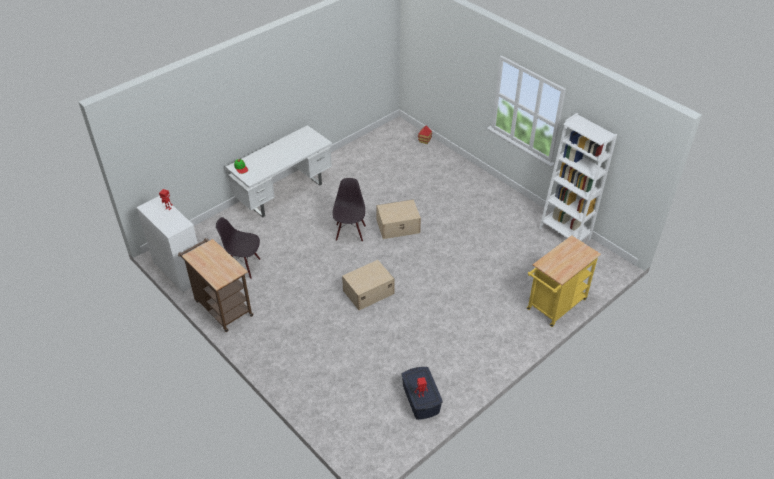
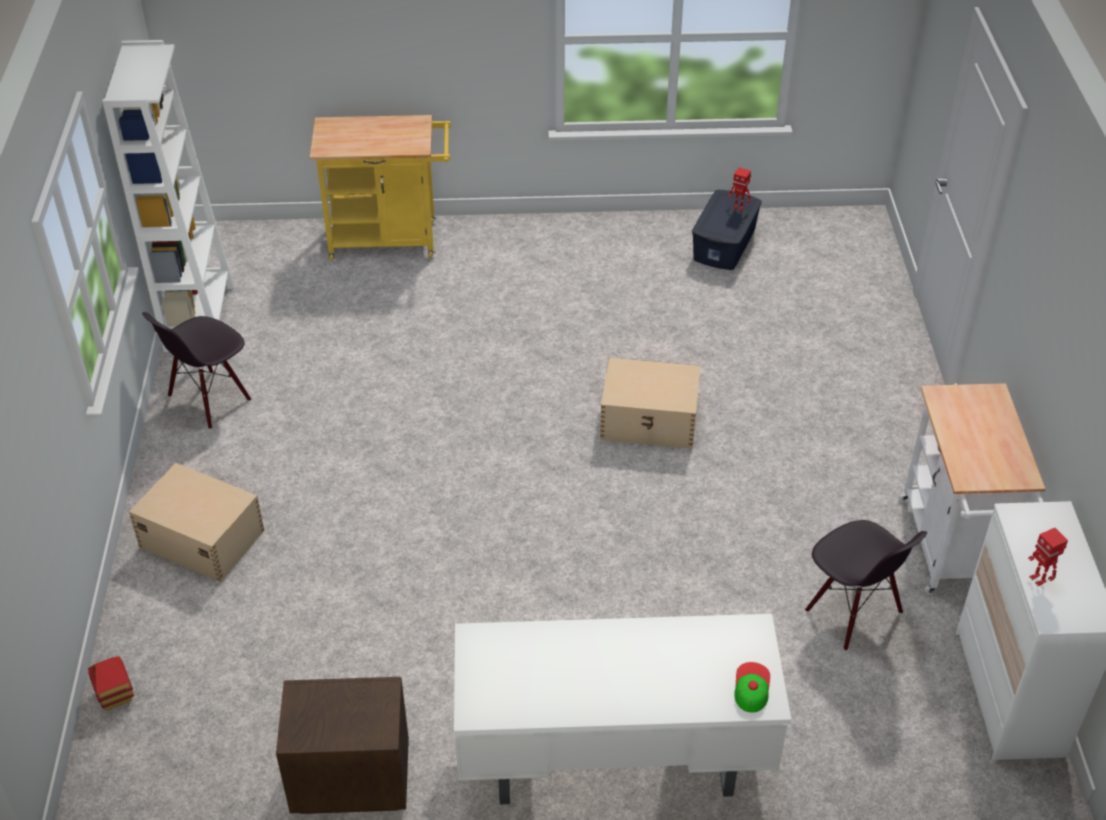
camera: 140 degrees left, 0 degrees up
(221, 306) = (953, 552): brown cart -> white cart
(346, 157) = (349, 780): none -> brown nightstand
(350, 232) = (564, 554): black chair -> black chair (209, 399)
(398, 226) = (454, 507): beige storage box -> beige storage box (201, 538)

